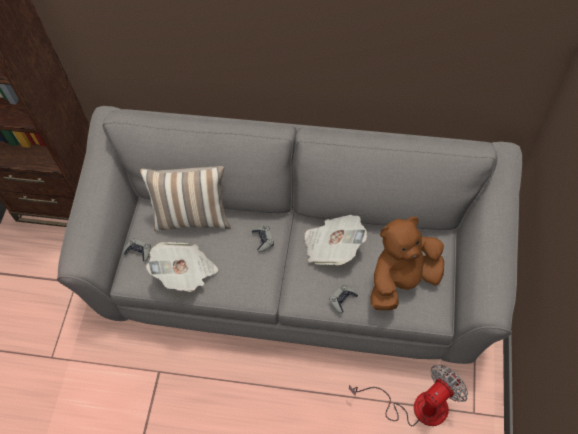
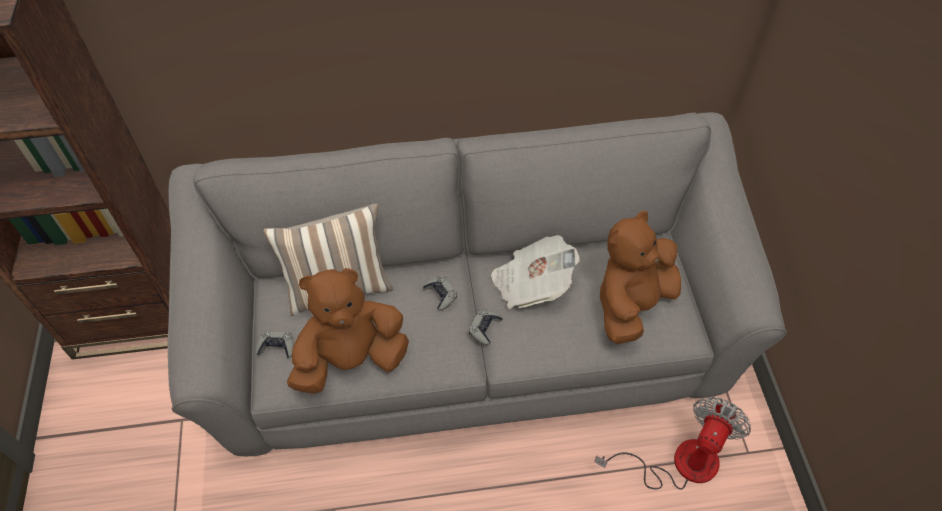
camera: 20 degrees left, 5 degrees down
(186, 273) = (351, 359): newspaper -> brown plush toy
(342, 299) = (567, 344): grey game controller -> grey game controller (485, 328)

